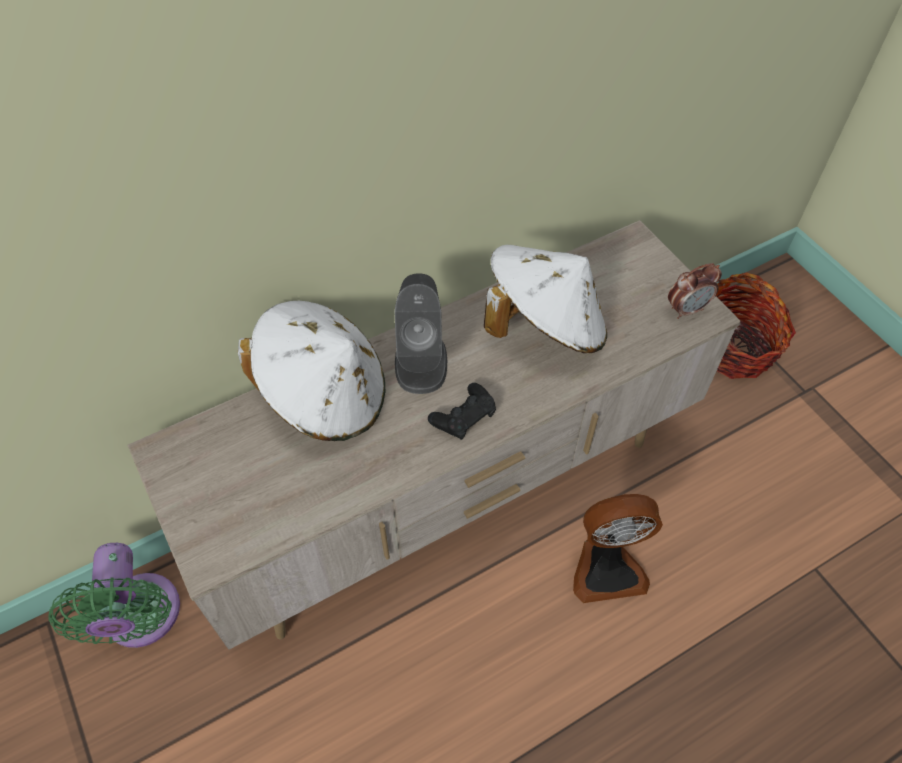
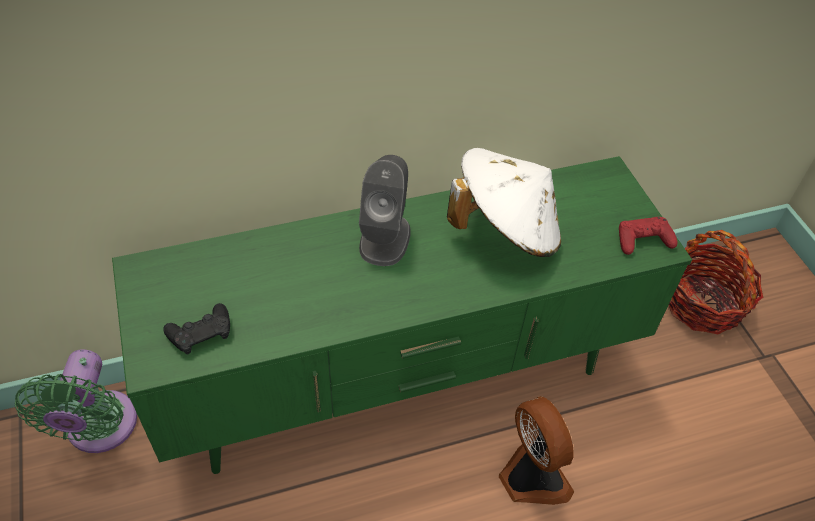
camera: 10 degrees right, 5 degrees down
(325, 395) = (292, 250): white hat -> none
(450, 499) = (400, 384): beige tv stand -> green tv stand
(464, 416) = (410, 291): black game controller -> black game controller (201, 333)
(606, 568) = (531, 477): fan -> fan turned 120 degrees counterclockwise
(687, 309) = (643, 240): alarm clock -> red game controller

